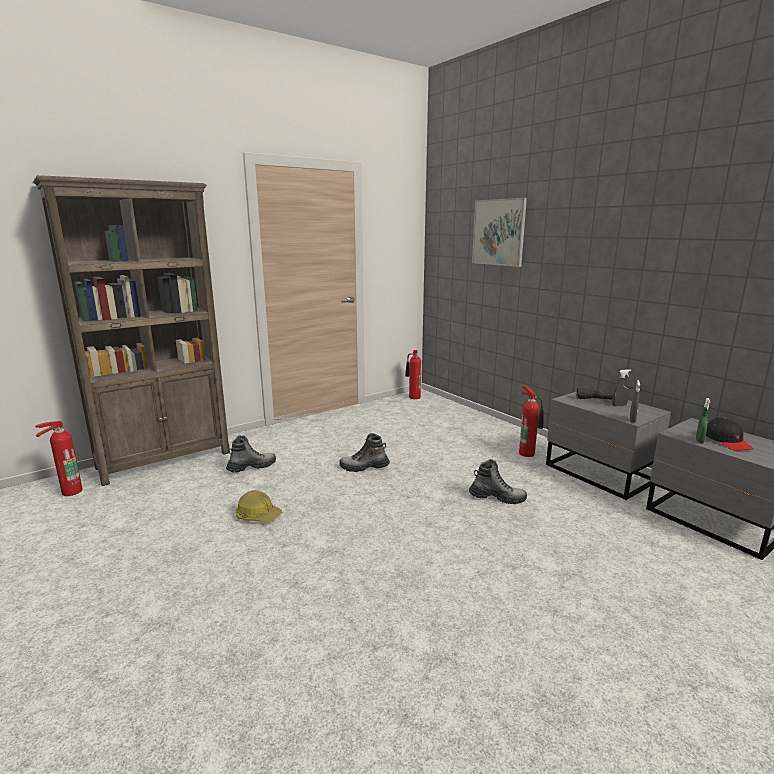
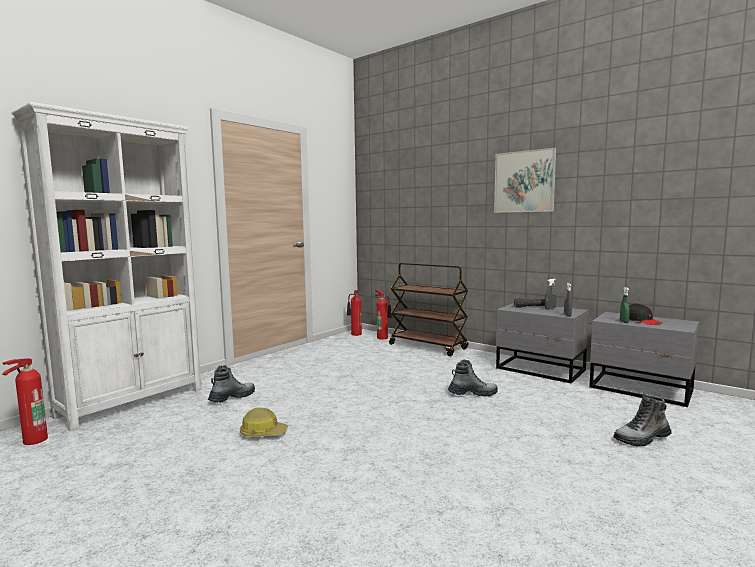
camera: 15 degrees left, 10 degrees down
(165, 459) = (133, 402): brown bookcase -> white bookcase
(364, 467) = (343, 386): boot -> boot (642, 439)
(484, 424) = (428, 346): none -> brown cart
(498, 232) = (426, 184): picture -> picture (524, 181)
(527, 453) = (476, 362): fire extinguisher -> fire extinguisher (382, 337)

